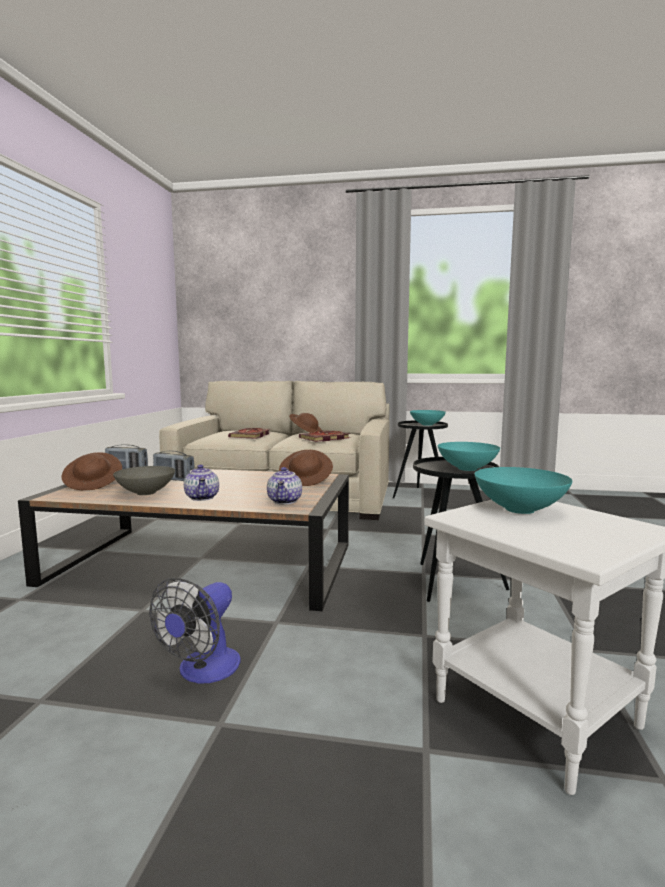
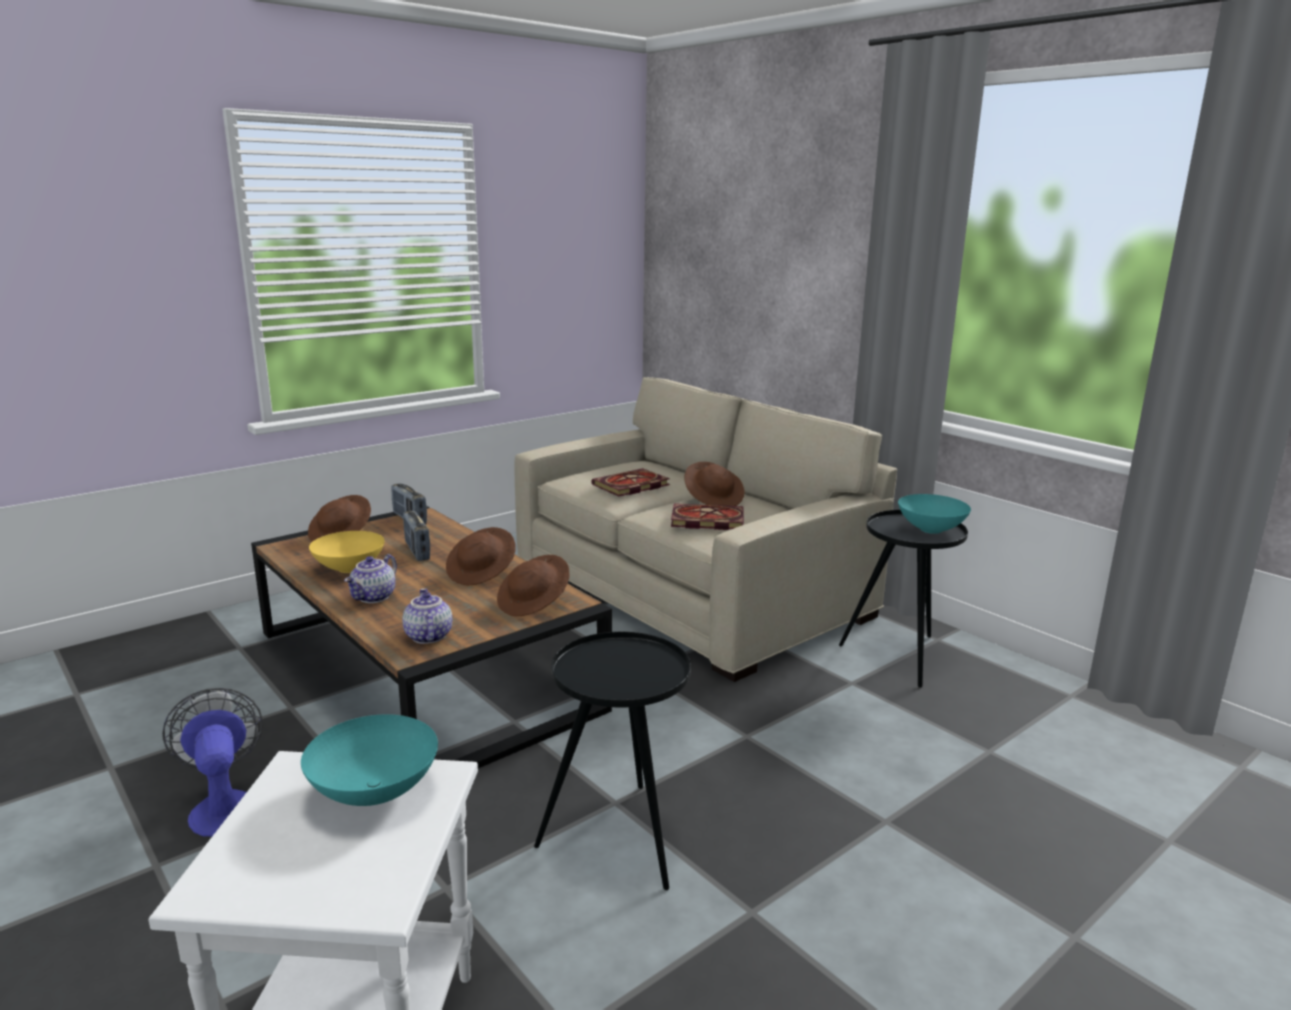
camera: 40 degrees right, 10 degrees up
(145, 493) = (348, 568): grey bowl -> yellow bowl
(203, 671) = (224, 806): fan -> fan turned 90 degrees clockwise
(243, 478) = (482, 573): none -> brown hat
(285, 501) = (427, 636): teapot -> teapot turned 120 degrees clockwise
(467, 469) = (629, 678): turquoise bowl -> none

